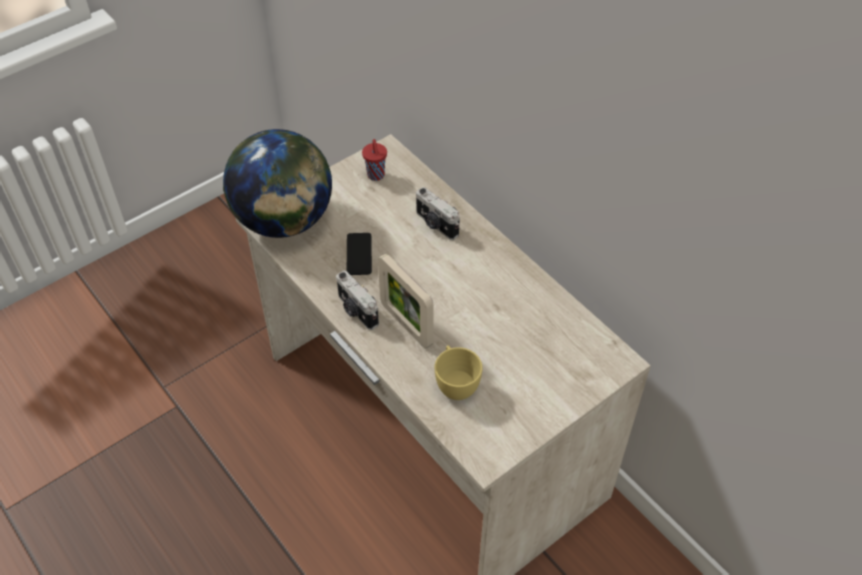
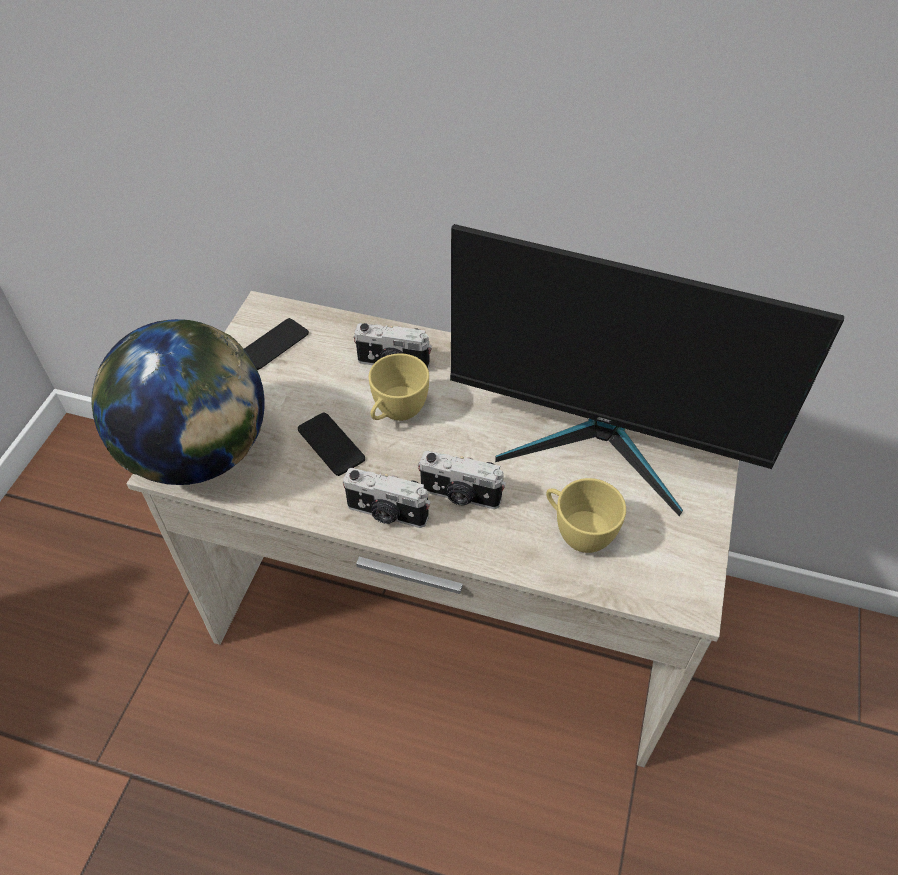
camera: 35 degrees left, 0 degrees up
(376, 176) = (274, 344): red cup -> phone
(406, 324) = (460, 496): picture frame -> camera
(412, 256) = (396, 413): none -> yellow cup
(520, 342) = (601, 443): none -> monitor

